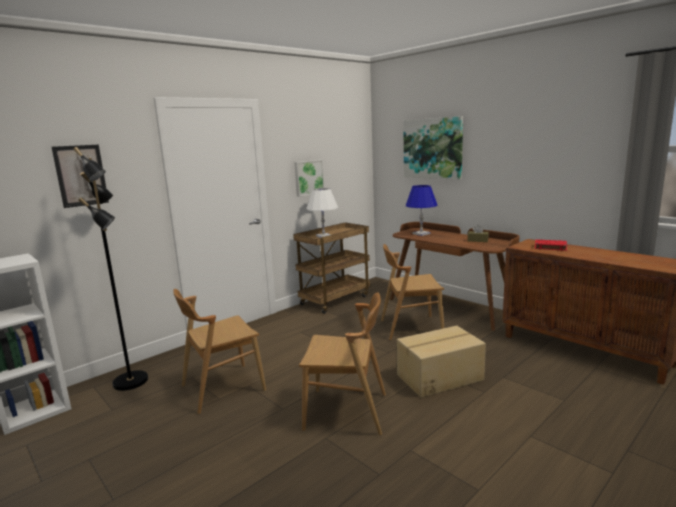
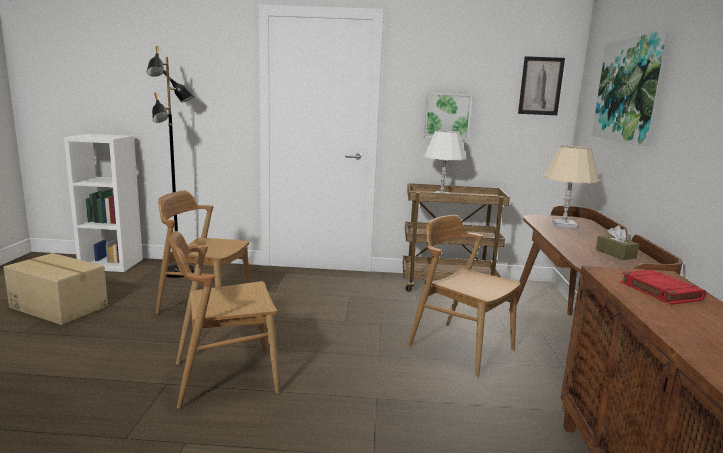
camera: 45 degrees right, 0 degrees up
(81, 175) = (183, 76): picture -> picture (540, 86)
(346, 411) = (225, 377): brown chair -> brown chair turned 105 degrees clockwise
(421, 234) = (564, 224): blue table lamp -> beige table lamp
(438, 377) = (366, 408): cardboard box -> cardboard box (60, 306)

